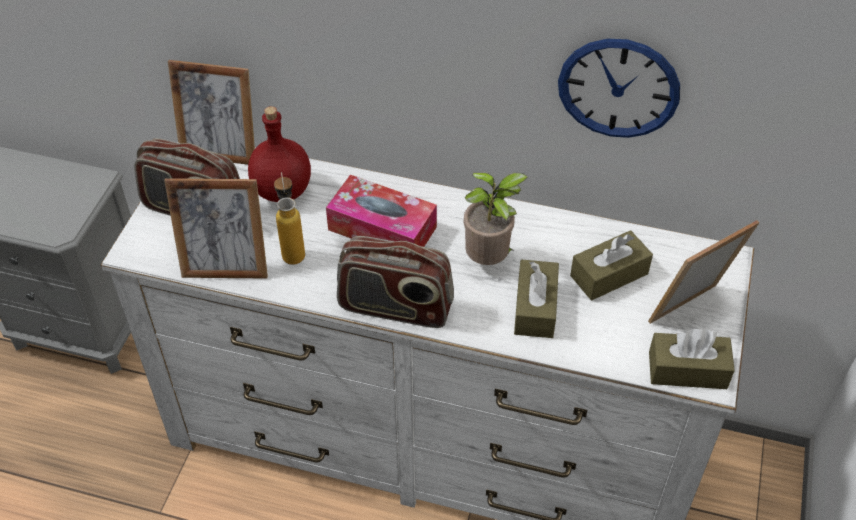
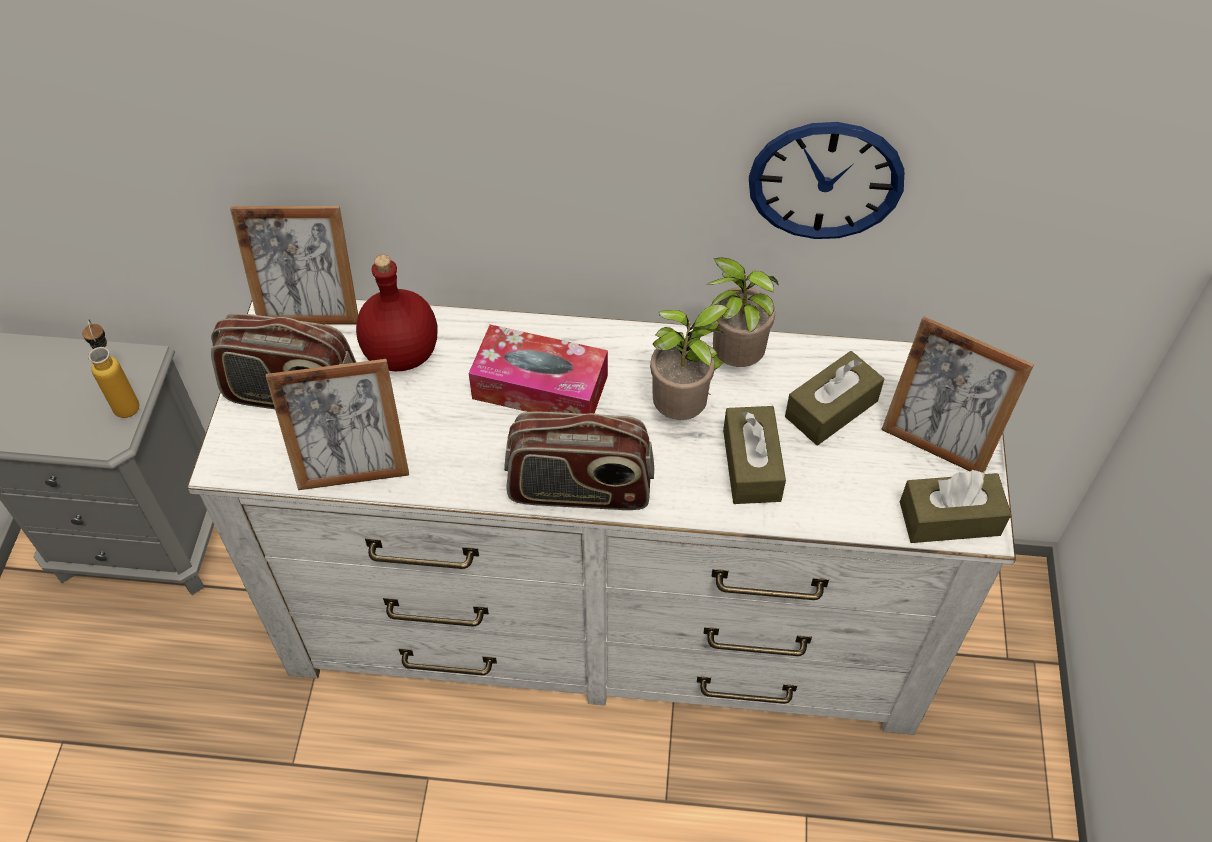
camera: 10 degrees left, 5 degrees up
(292, 249) = (432, 431): bottle -> bottle (125, 400)
(537, 230) = (733, 362): none -> potted plant
(690, 311) = (937, 442): picture frame -> picture frame turned 105 degrees counterclockwise

